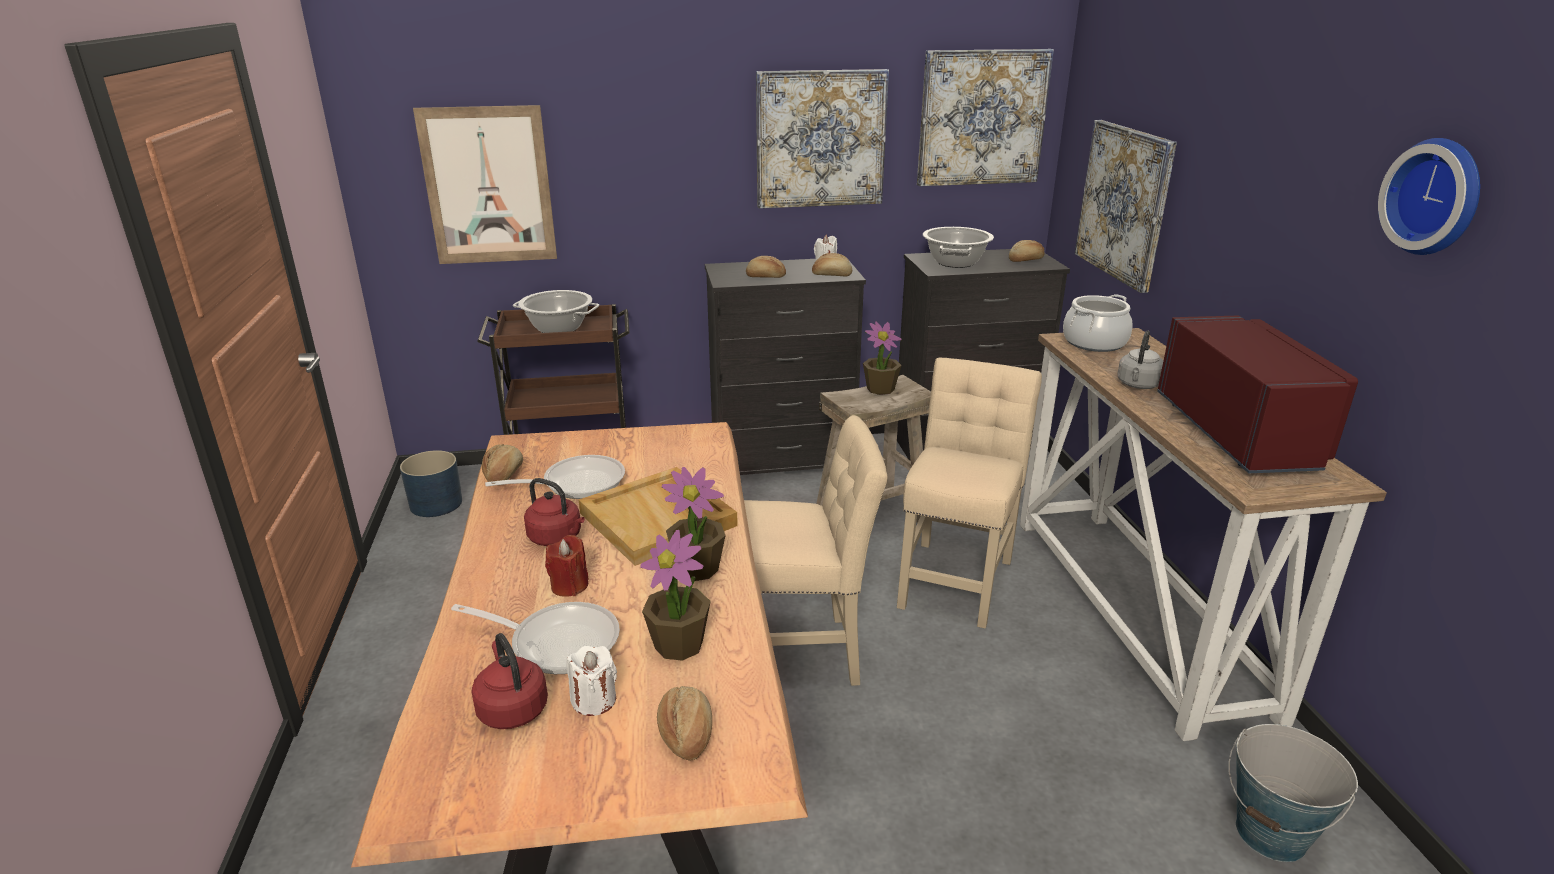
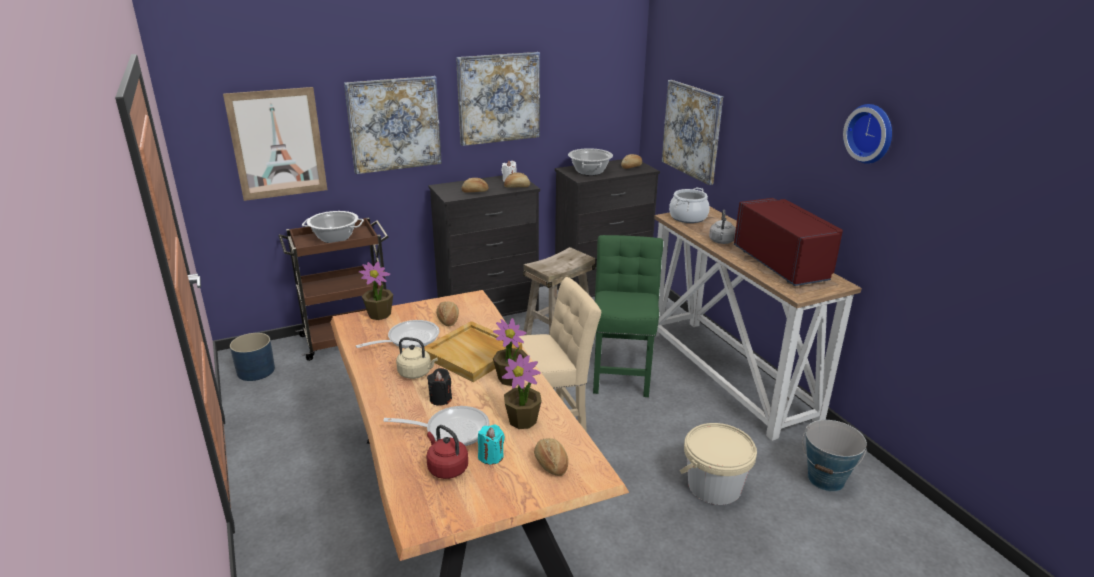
camera: 15 degrees left, 0 degrees up
(503, 475) = (357, 340): bread -> bread (448, 320)
(557, 538) = (416, 373): red kettle -> beige kettle
(569, 586) = (440, 399): red candle -> black candle
(594, 700) = (491, 456): white candle -> turquoise candle
(880, 389) = (559, 258): potted plant -> potted plant (379, 314)
(956, 578) = (622, 370): beige chair -> green chair
(982, 118) = (596, 79): picture -> picture (394, 124)
(1053, 806) = (714, 486): none -> beige bucket

